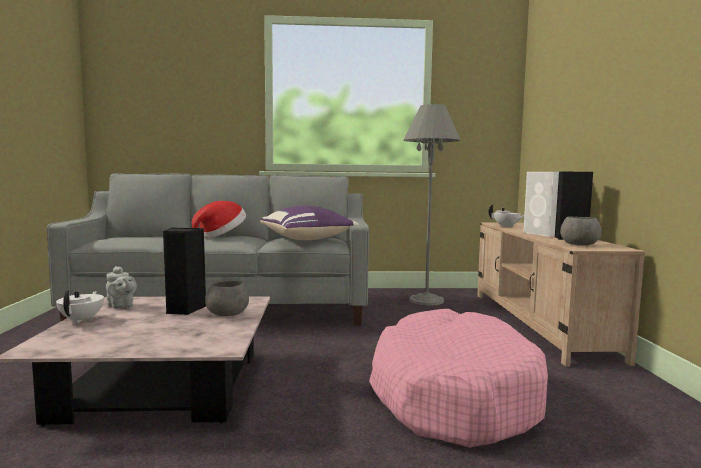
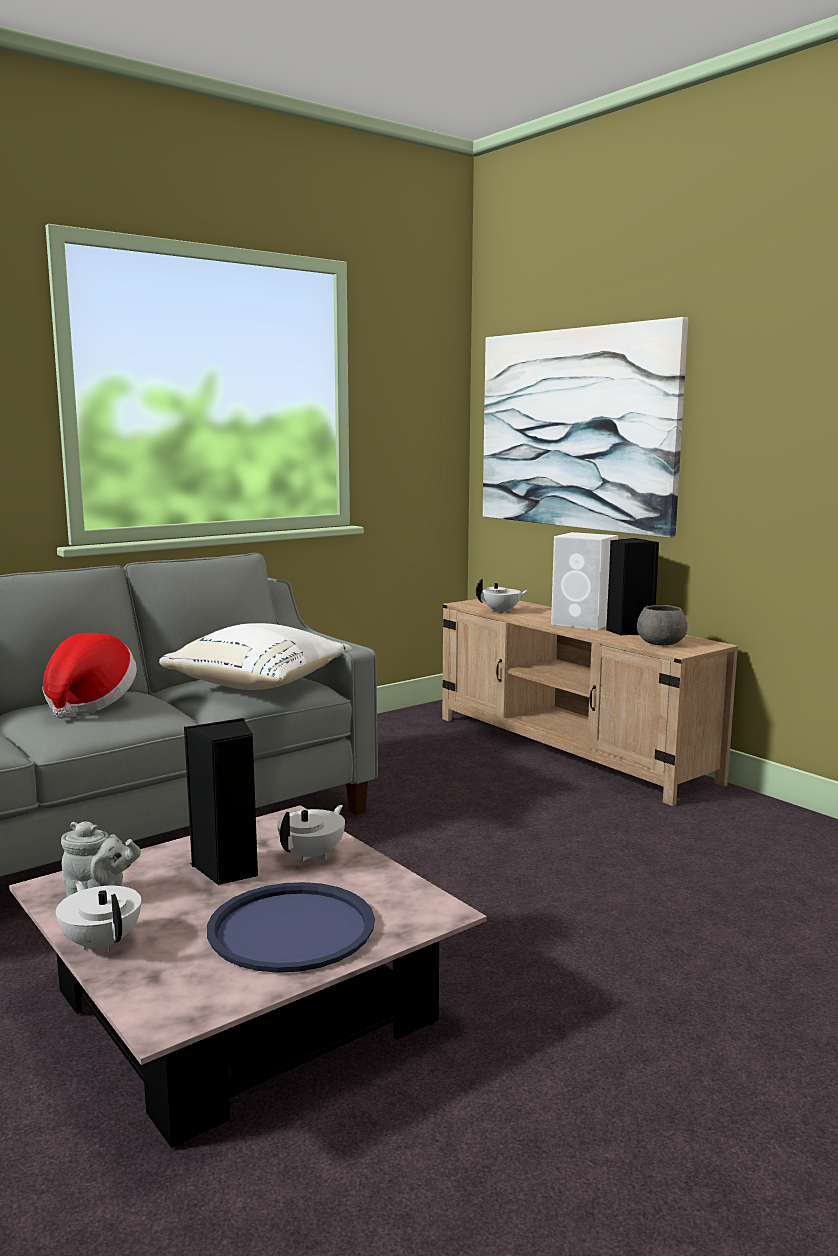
camera: 35 degrees left, 5 degrees up
(151, 335) = (291, 928): none -> blue tray
(228, 313) = (313, 855): grey bowl -> white teapot
(308, 239) = (261, 684): purple pillow -> white pillow
(426, 300) = (388, 743): grey floor lamp -> none
(452, 395) = (621, 883): pink dog bed -> none
(566, 104) = (575, 429): none -> picture

